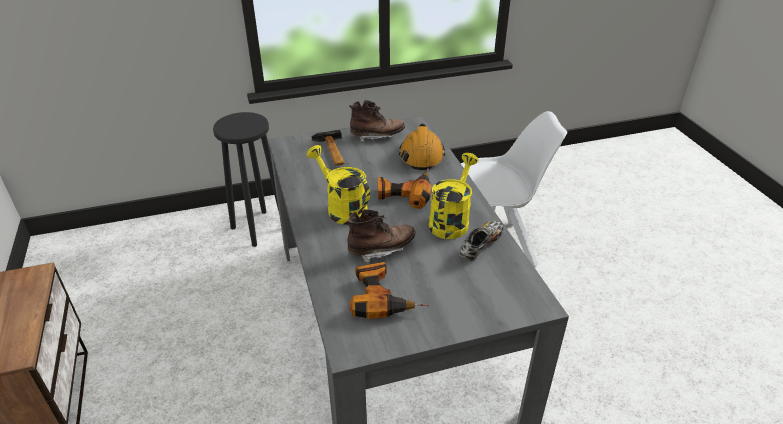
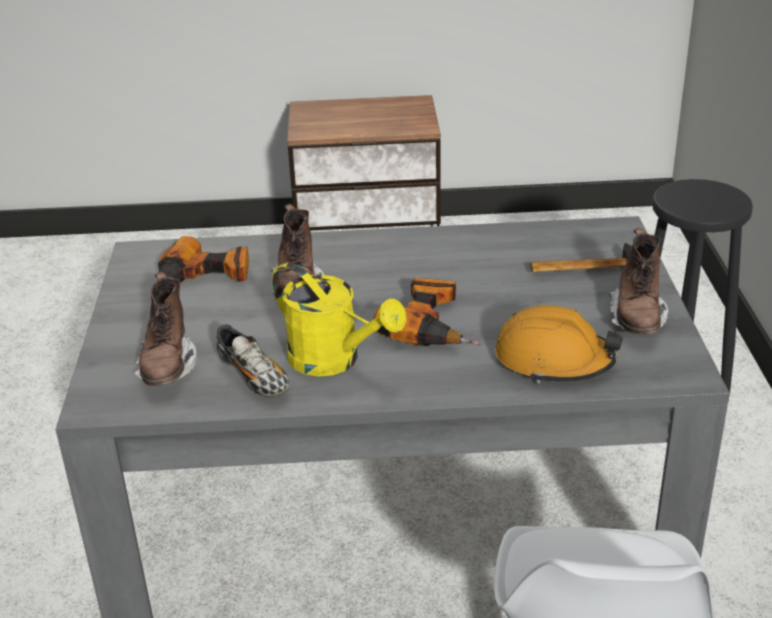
camera: 105 degrees right, 5 degrees down
(342, 208) = (411, 266): yellow watering can -> none
(487, 285) = (167, 367): none -> brown boot

